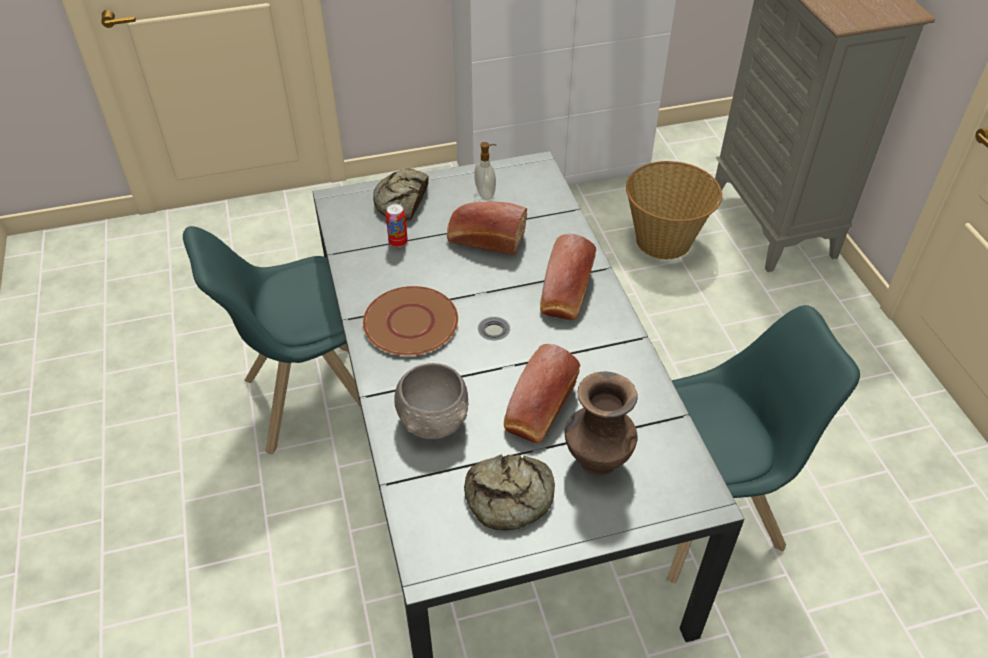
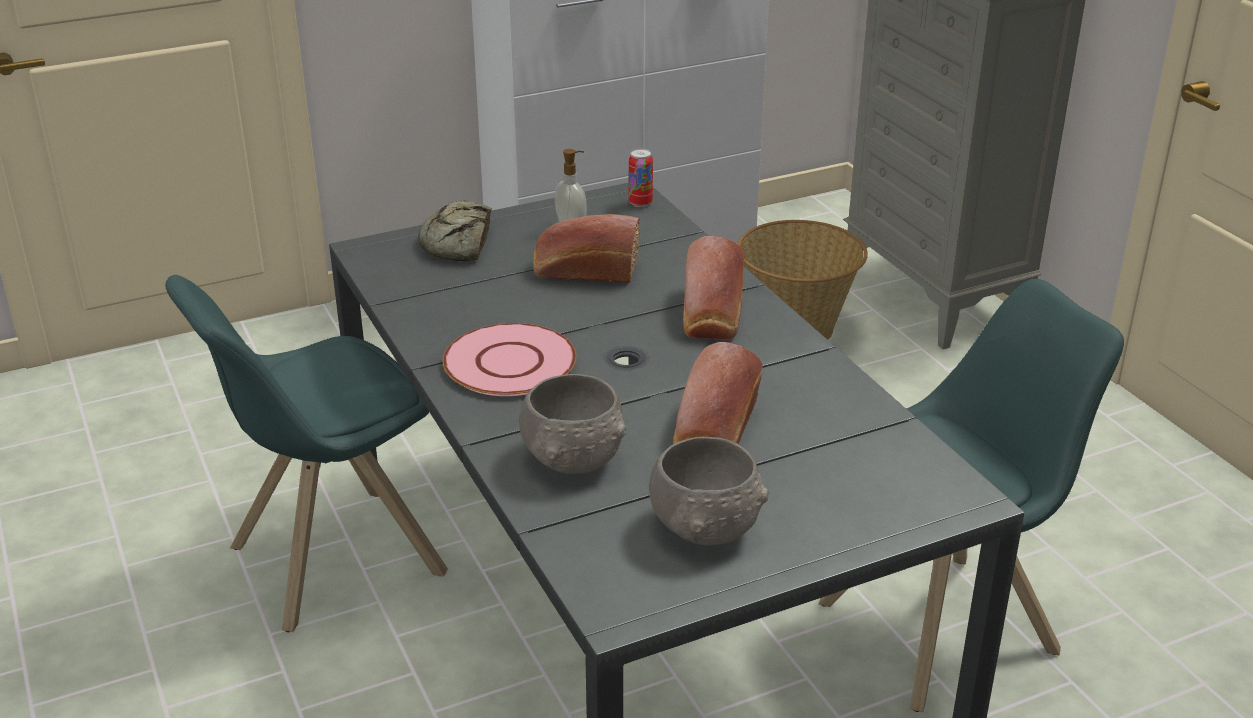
camera: 10 degrees left, 15 degrees down
(398, 242) = (466, 284): can -> can (640, 203)
(410, 322) = (509, 362): brown plate -> pink plate
(510, 498) = (706, 526): bread -> grey bowl
(596, 461) = (809, 476): brown vase -> none

